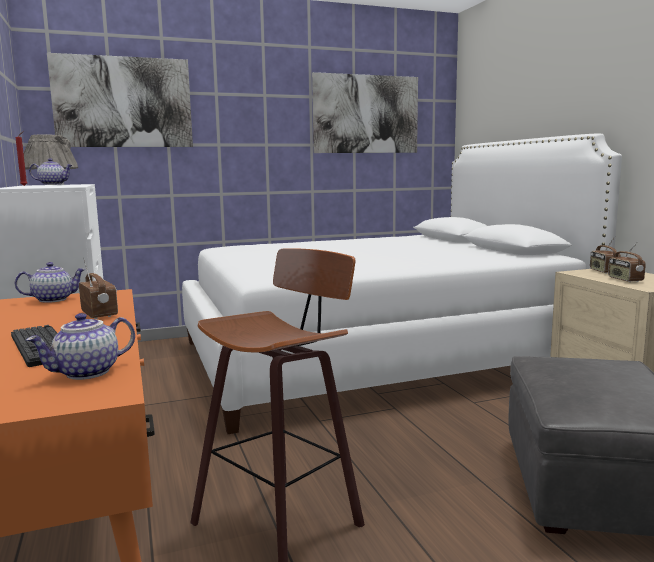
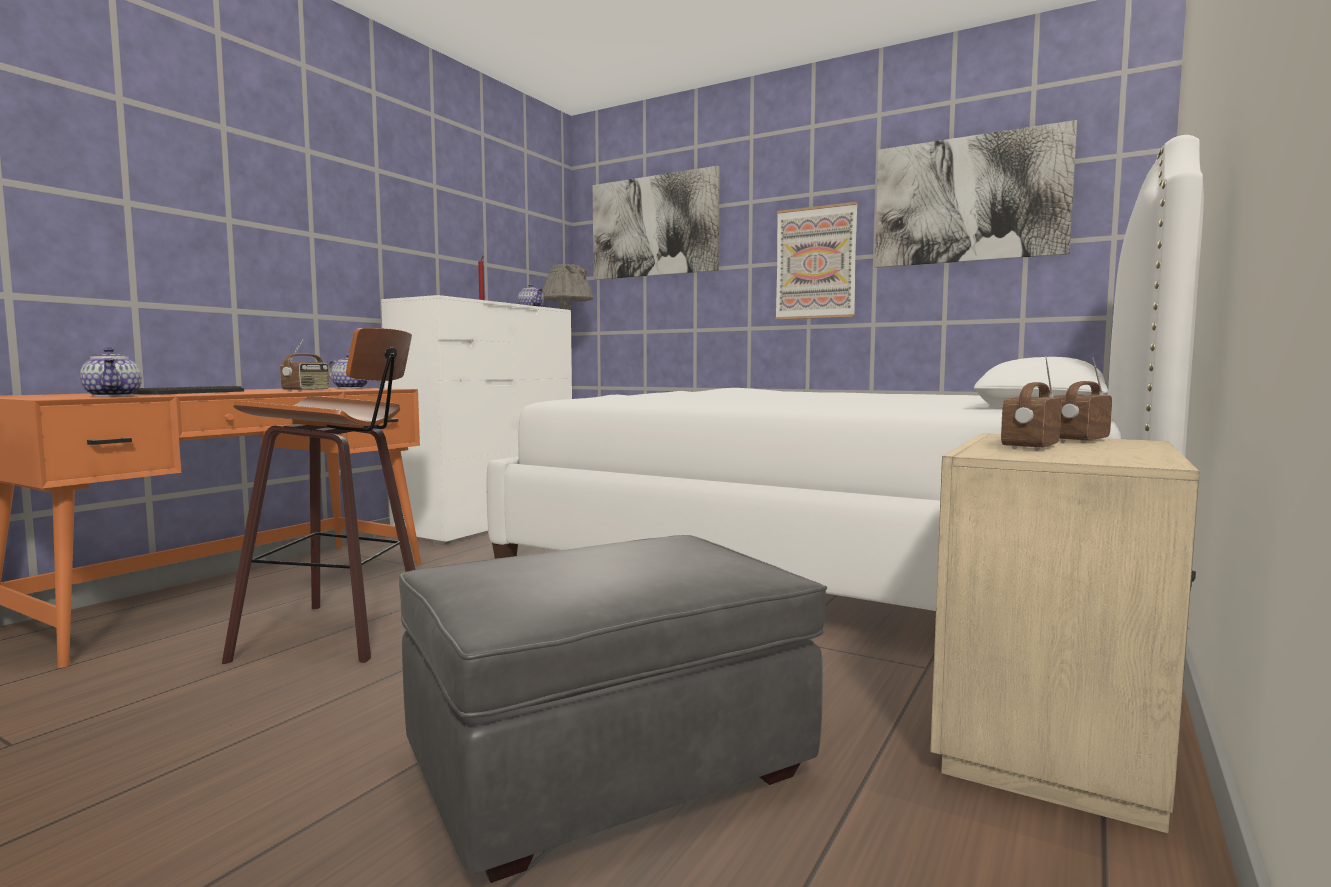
camera: 50 degrees right, 5 degrees down
(87, 373) = (114, 396): teapot -> teapot turned 135 degrees counterclockwise
(272, 147) = (815, 263): none -> picture

